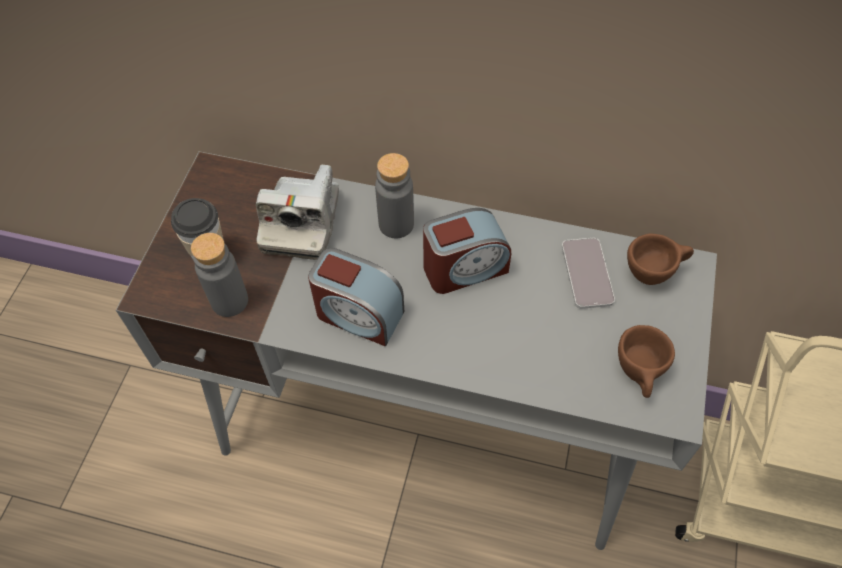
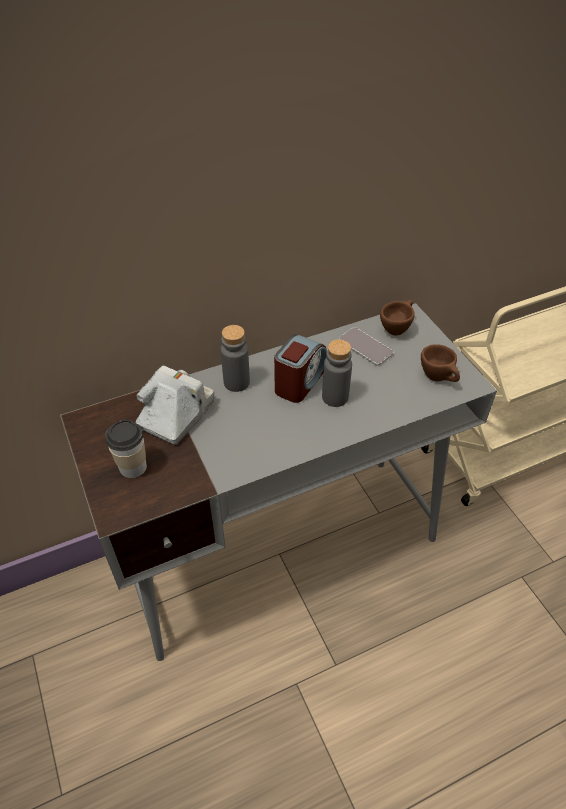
camera: 40 degrees left, 10 degrees down
(229, 301) = (175, 483): grey bottle -> grey bottle (335, 397)
(301, 223) = (176, 414): camera -> camera turned 120 degrees counterclockwise
(358, 314) = (264, 441): alarm clock -> none

